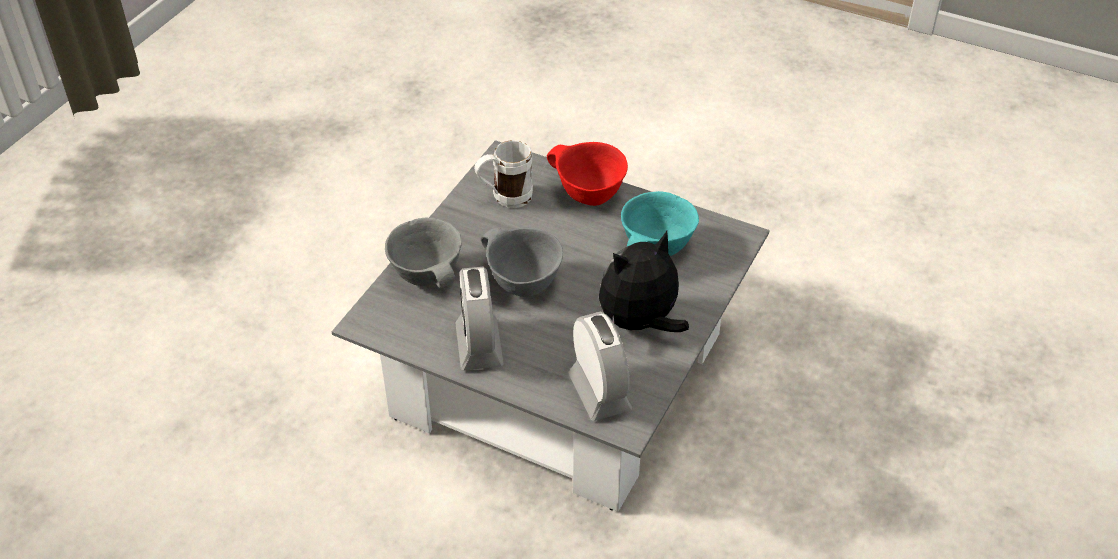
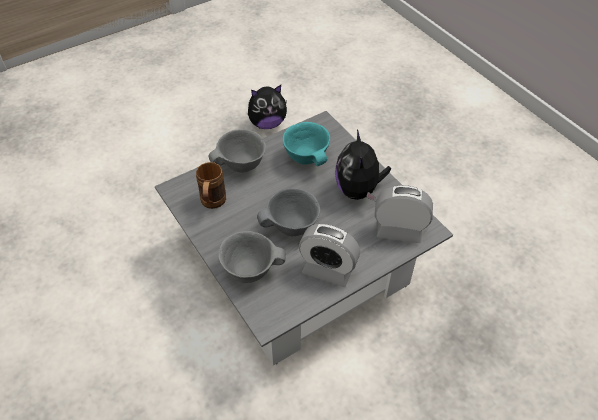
camera: 60 degrees left, 5 degrees up
(504, 199) = (212, 204): white mug -> brown mug
(588, 195) = (241, 166): red bowl -> grey bowl
(786, 228) = (267, 123): none -> plush toy

